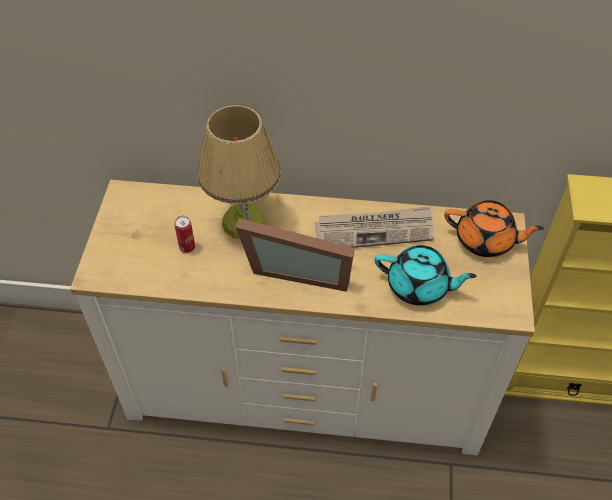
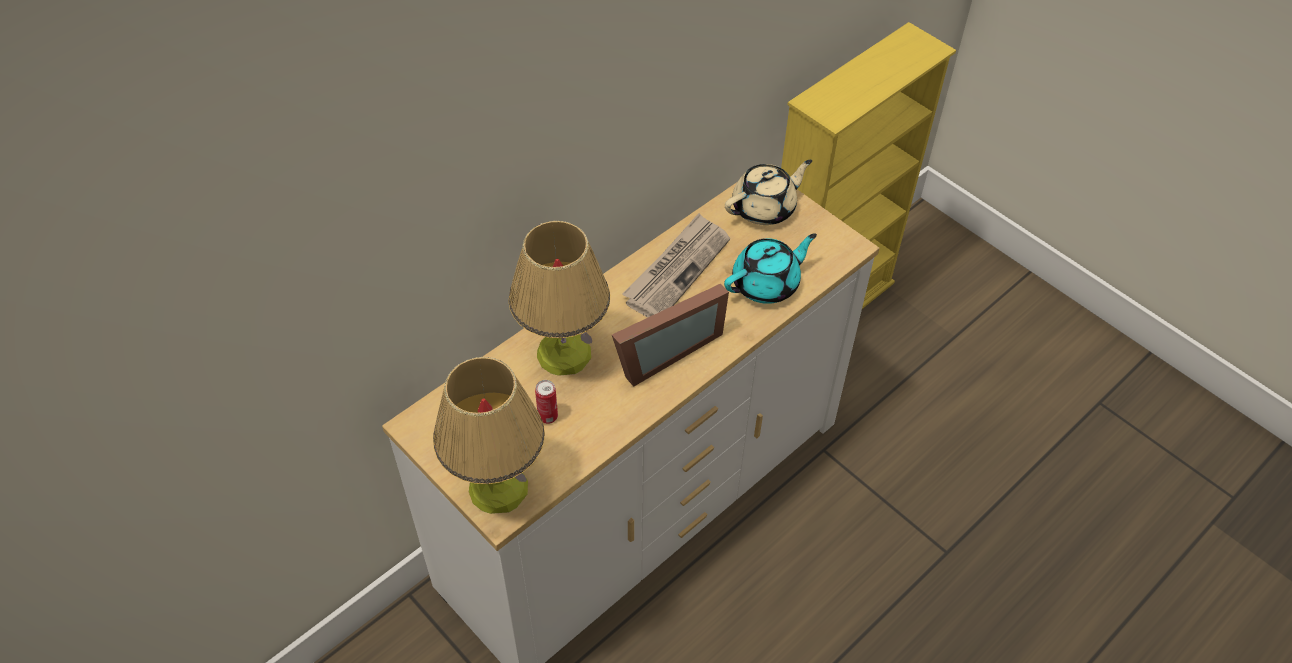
camera: 50 degrees left, 0 degrees up
(112, 260) = (498, 487): none -> table lamp
(485, 240) = (765, 208): orange teapot -> beige teapot

